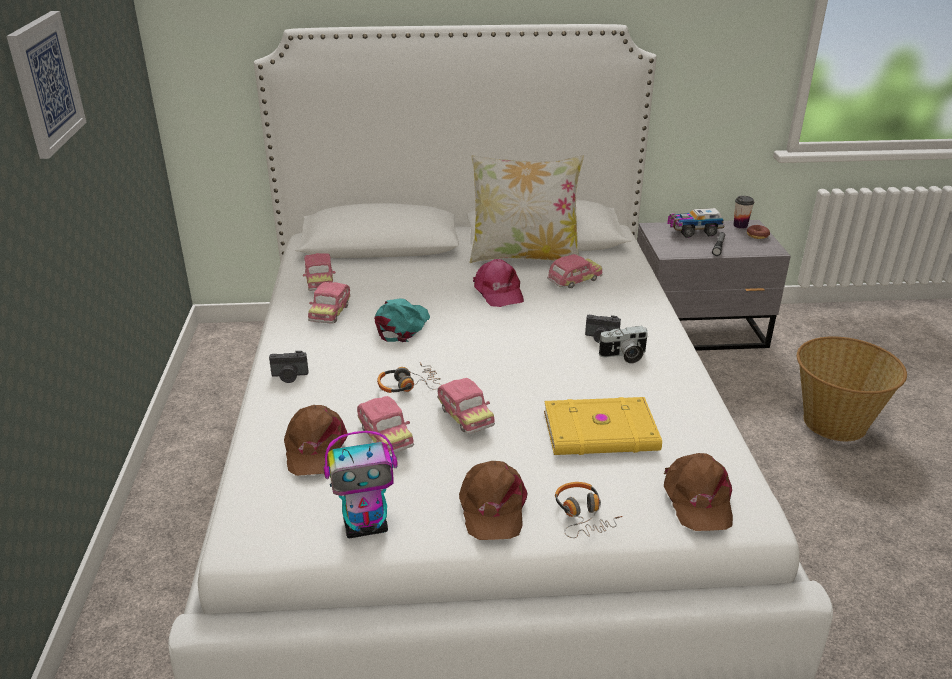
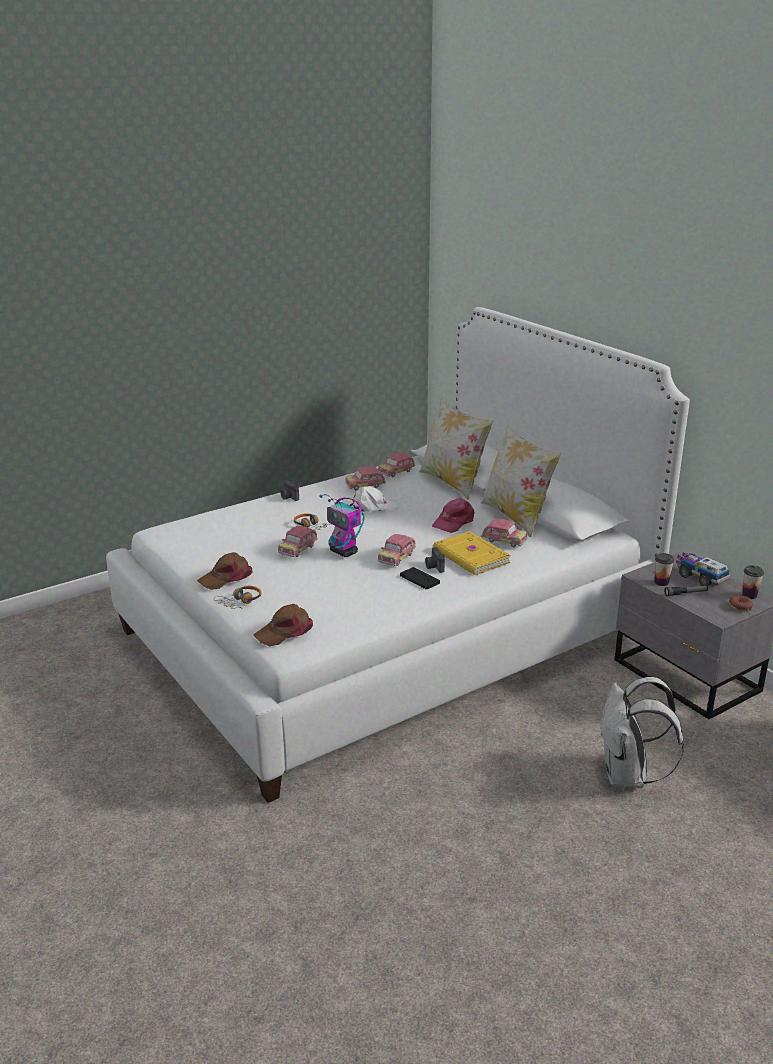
camera: 60 degrees right, 5 degrees down
(45, 83) = (274, 301): picture -> none
(315, 448) = (231, 522): brown cap -> none
(366, 526) = (186, 552): toy robot -> toy robot (344, 552)
(385, 436) = (257, 534): toy car -> toy car (397, 558)
(397, 260) = (453, 483): none -> pillow
(402, 326) = (373, 507): turquoise cap -> white cap
(601, 432) = (323, 591): yellow book -> yellow book (470, 557)
(624, 356) = (419, 579): camera -> black game controller
(690, 249) = (661, 582): none -> cup
(834, 422) = (628, 776): basket -> white backpack

